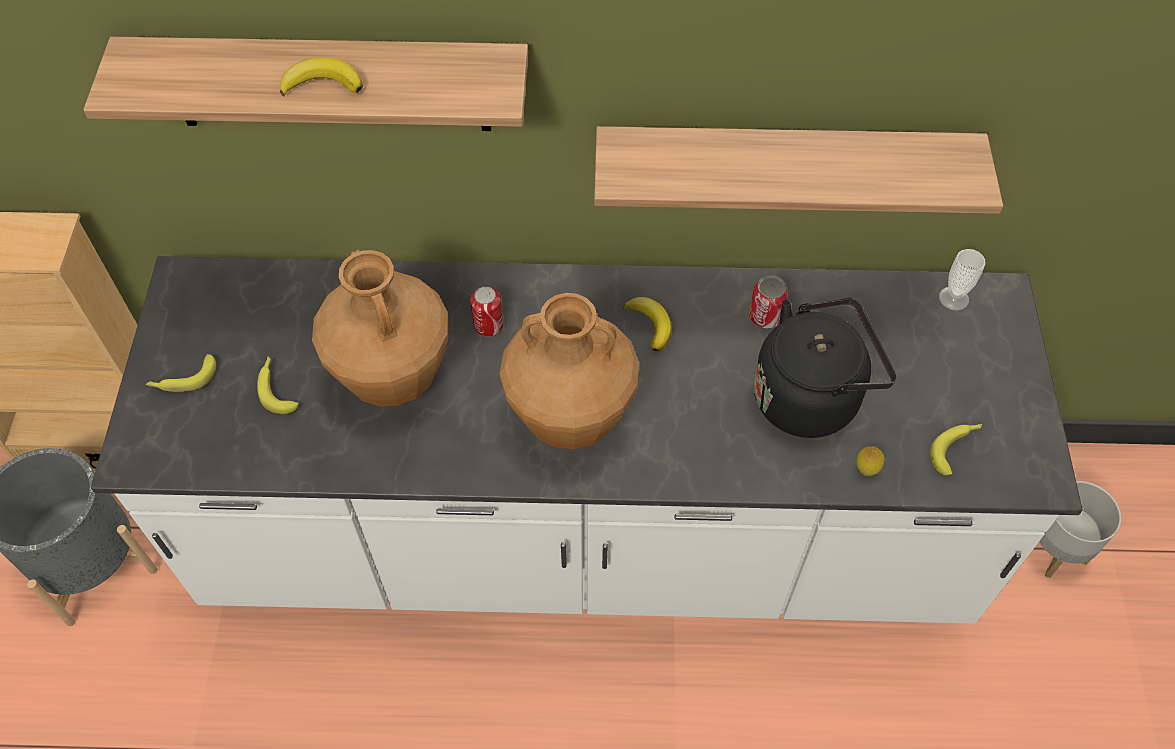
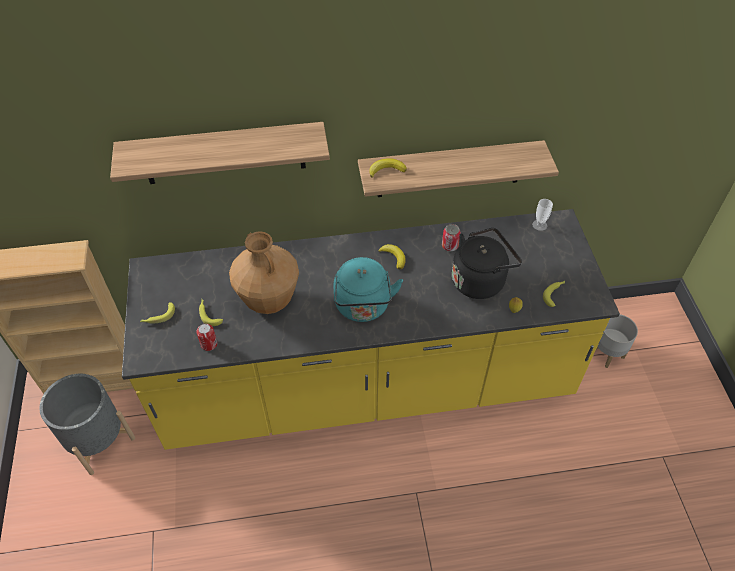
camera: 10 degrees left, 5 degrees down
(322, 83) = (227, 151): banana -> banana (386, 170)
(488, 325) = (312, 268): can -> can (209, 344)
(569, 419) = (363, 307): brown vase -> turquoise kettle
(587, 537) = (367, 384): white counter -> yellow counter

